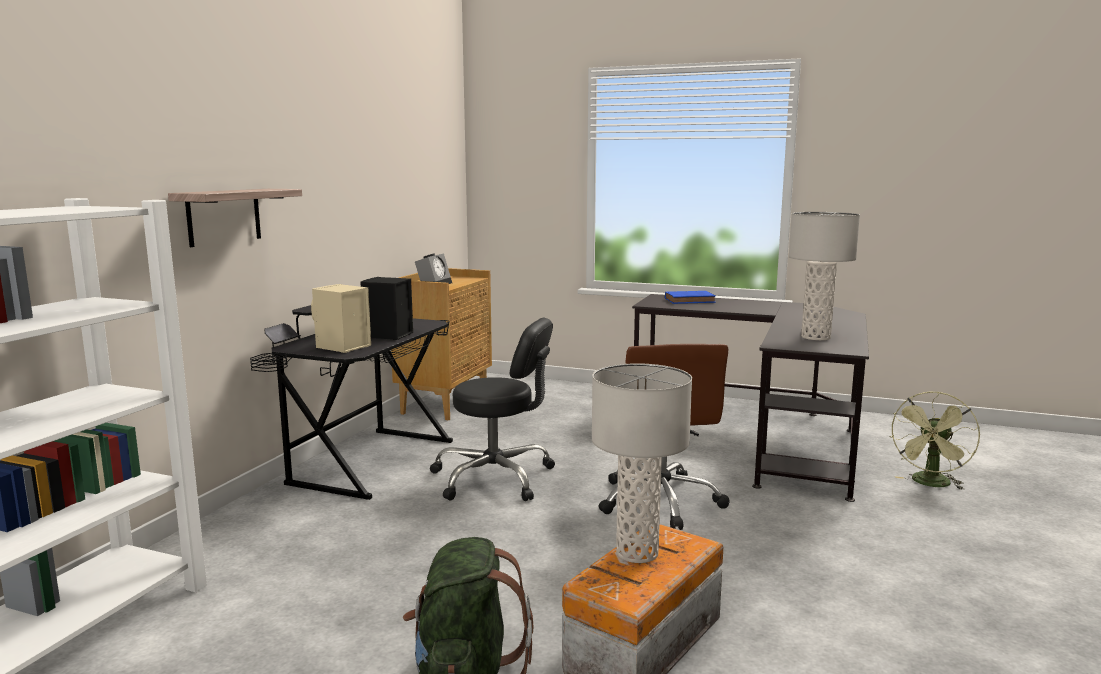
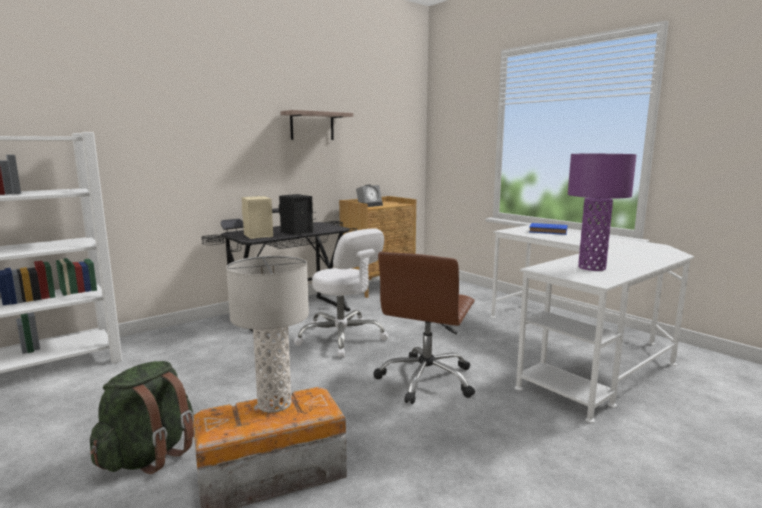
camera: 30 degrees right, 0 degrees up
(224, 216) = (196, 150): shelf -> shelf (312, 126)
(499, 479) = (344, 339): black office chair -> white office chair
(761, 434) = (580, 349): black desk -> white desk
(816, 337) = (592, 267): white table lamp -> purple table lamp
(930, 484) = (697, 429): green fan -> none

